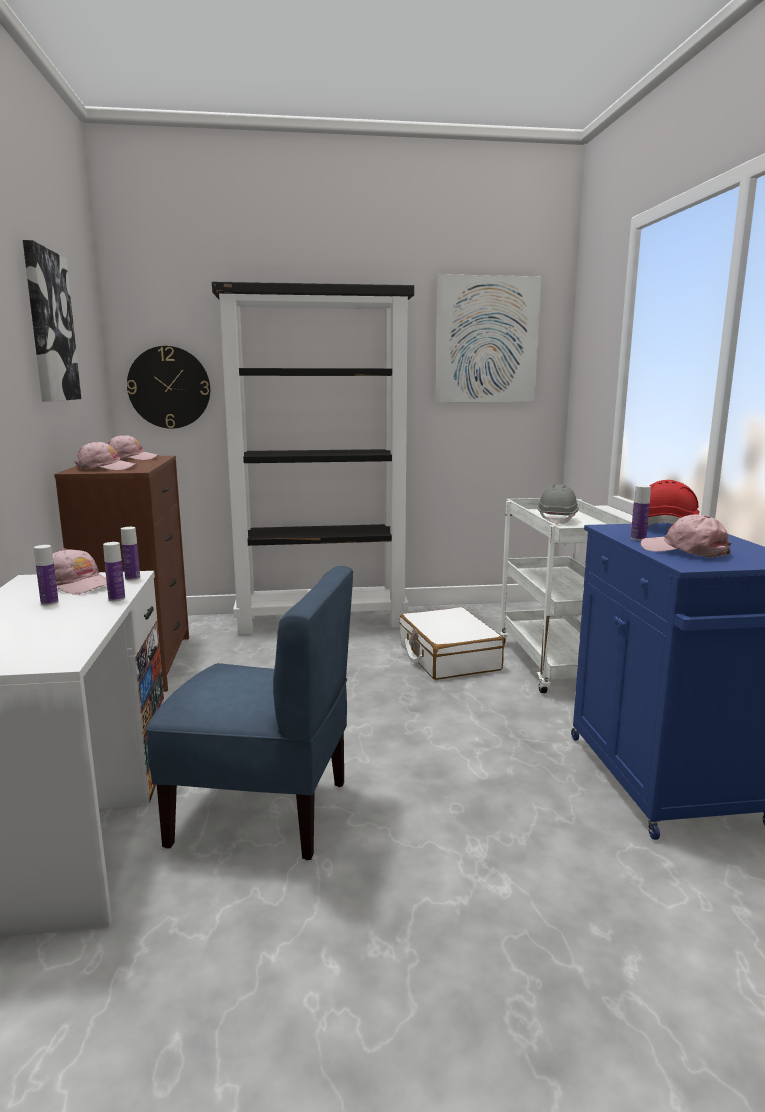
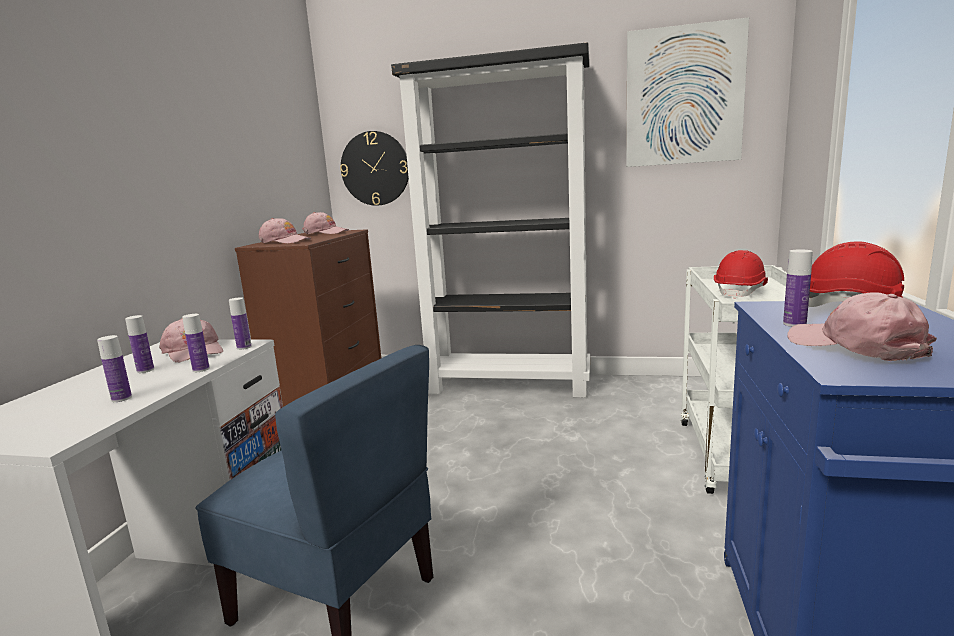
camera: 20 degrees right, 0 degrees up
(49, 326) = (236, 117): picture -> none
(69, 626) = (121, 398): none -> bottle
(448, 657) = (616, 436): white suitcase -> none
(557, 520) = (740, 292): grey hard hat -> red hard hat

